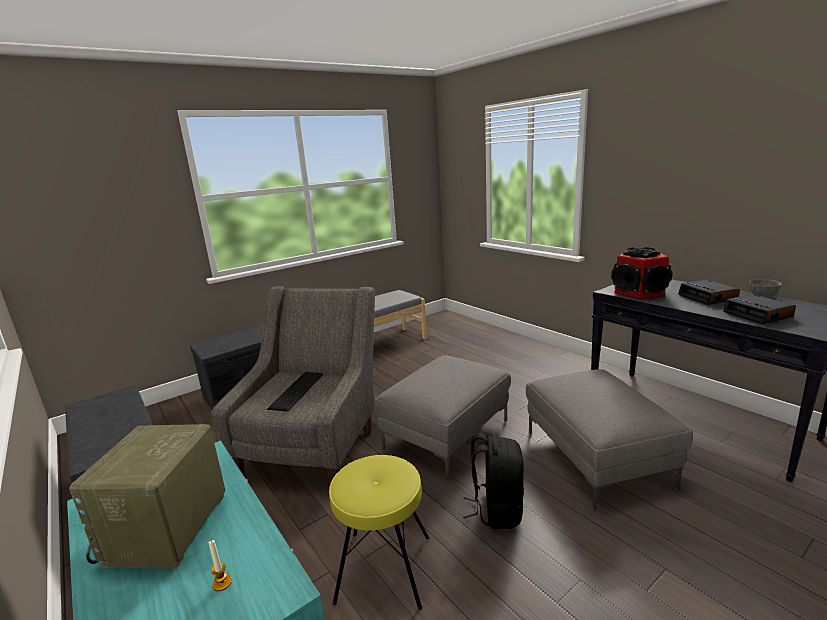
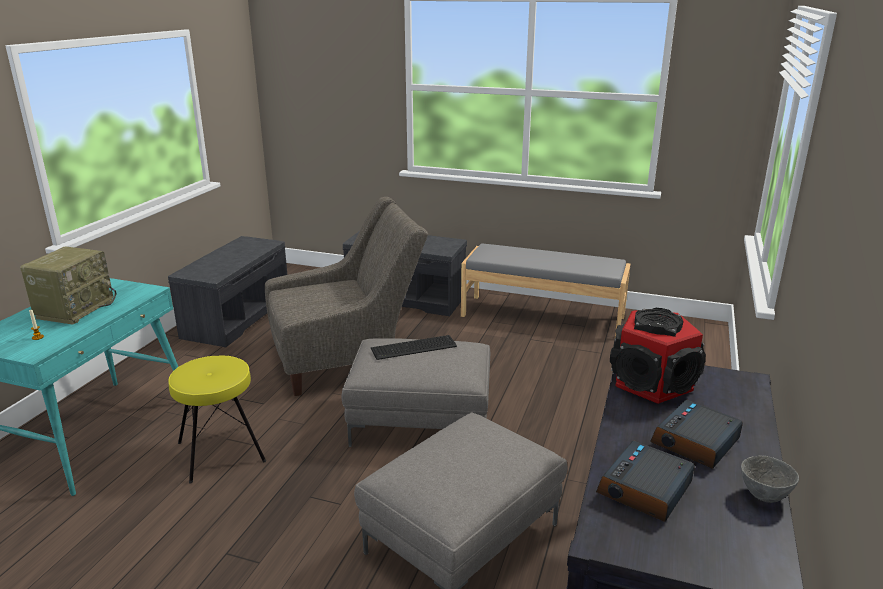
camera: 55 degrees right, 5 degrees up
(168, 530) = (75, 309): radio -> radio turned 135 degrees clockwise
(298, 390) = (323, 298): keyboard -> keyboard (415, 348)
(496, 510) = (323, 488): black backpack -> none

